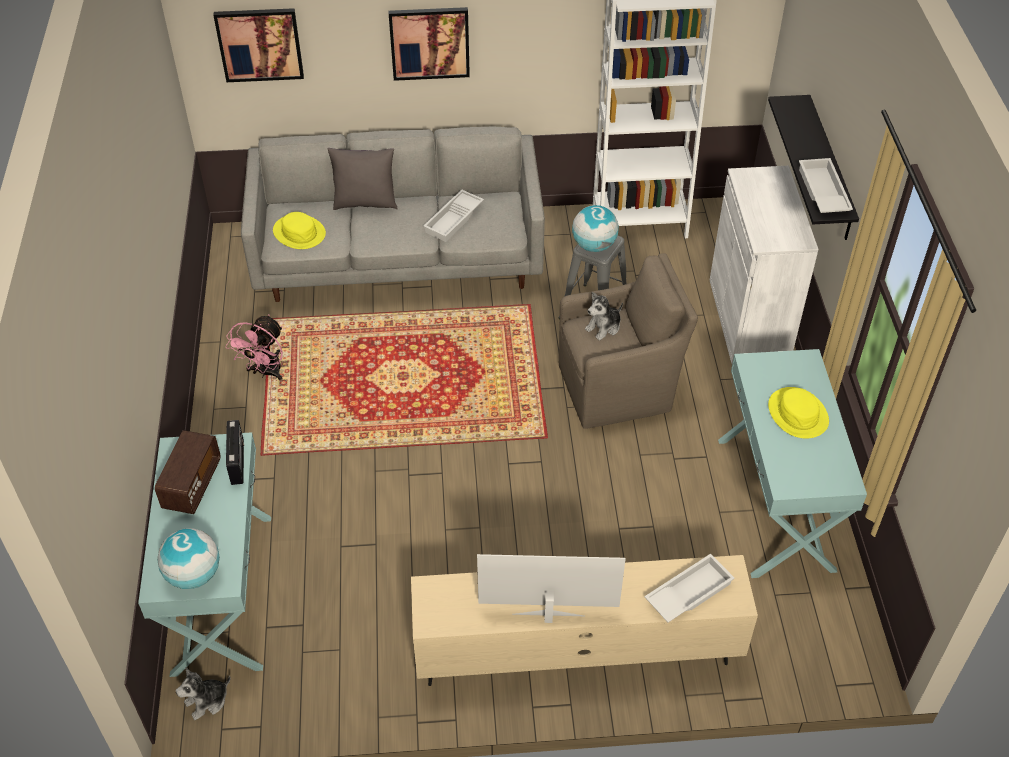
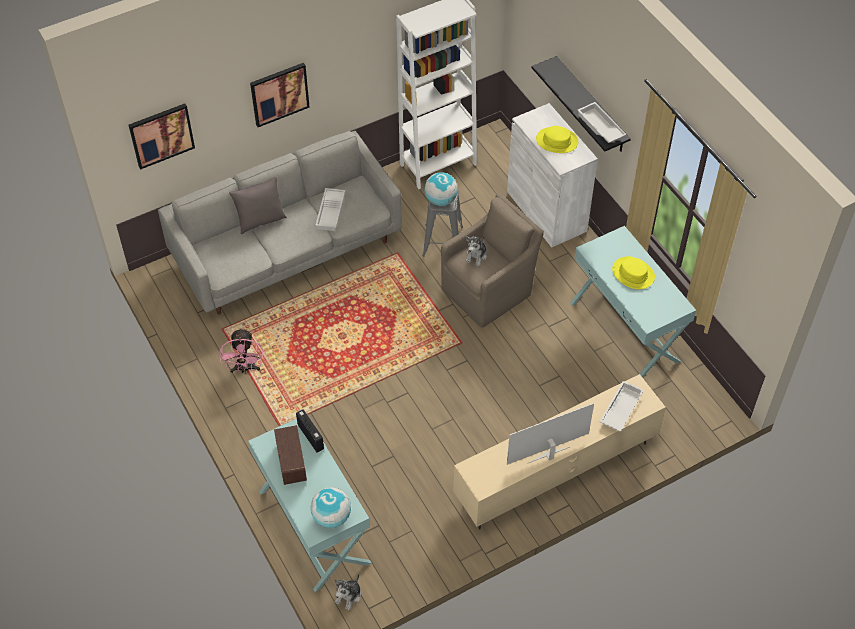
camera: 25 degrees left, 5 degrees up
(299, 232) = (228, 260): yellow hat -> yellow hat (557, 140)

